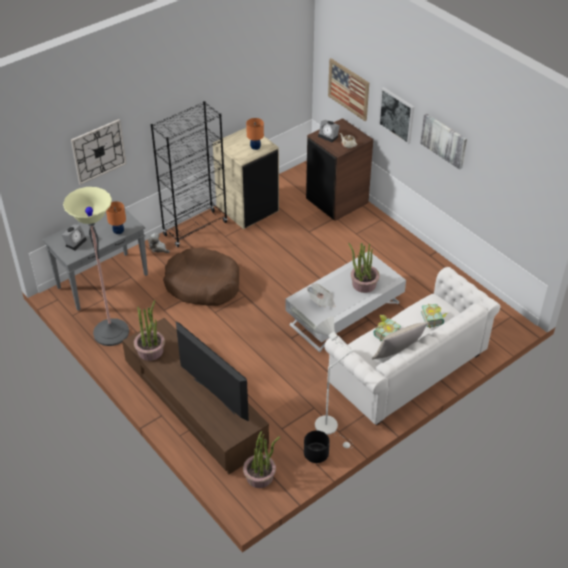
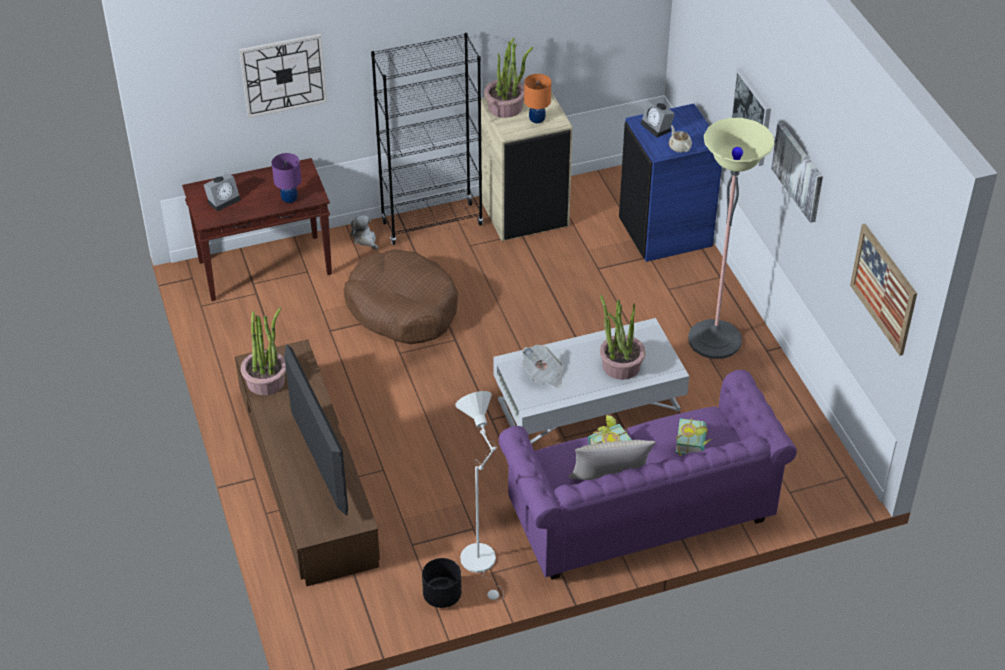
camera: 20 degrees right, 0 degrees up
(103, 281) = (266, 267): grey console table -> brown console table
(111, 332) = (242, 344): floor lamp -> floor lamp (714, 340)
(119, 232) = (290, 200): orange table lamp -> purple table lamp
(260, 476) = (348, 602): potted plant -> potted plant (505, 107)
(337, 201) = (665, 232): brown cabinet -> blue cabinet
(348, 89) = (704, 60): picture -> picture (884, 288)
(407, 370) = (640, 514): white sofa -> purple sofa

